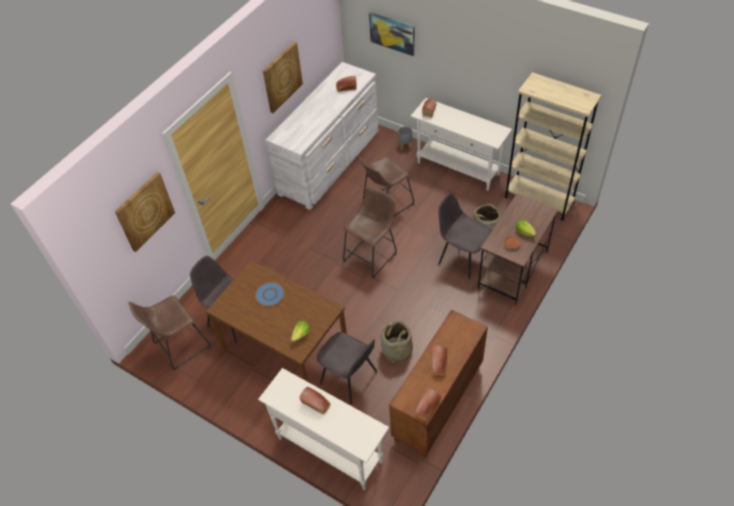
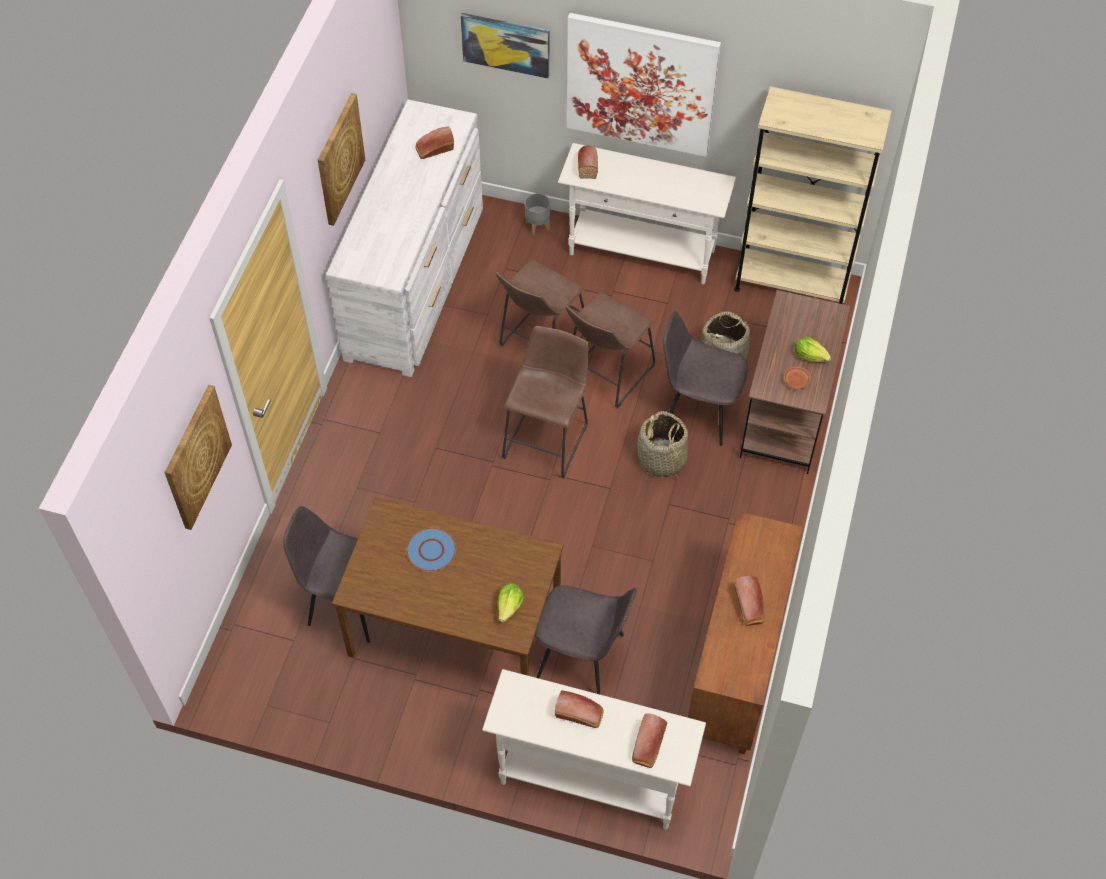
camera: 20 degrees left, 5 degrees up
(179, 346) = (270, 670): brown stool -> brown stool (606, 374)
(397, 350) = (643, 592): basket -> basket (662, 459)
(427, 409) = (753, 680): bread -> bread (647, 746)
(462, 64) = (641, 84): none -> picture

